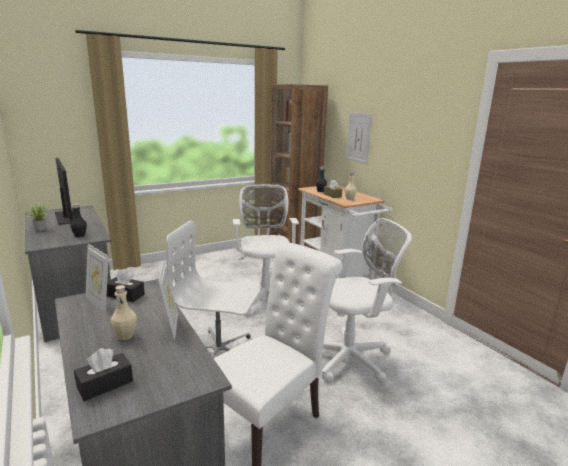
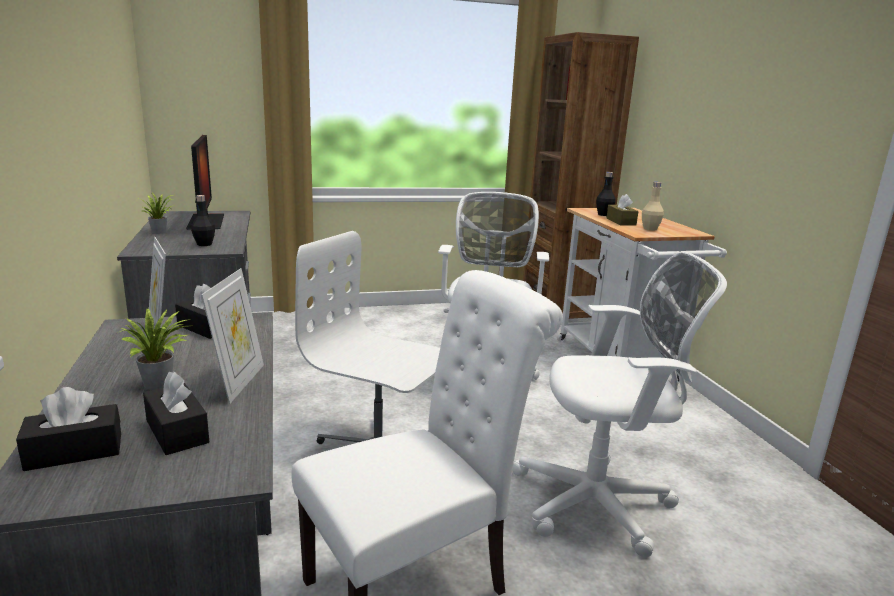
camera: 15 degrees right, 0 degrees up
(125, 335) = (161, 384): beige bottle -> potted plant
(156, 362) = (177, 431): none -> black tissue box
(358, 138) = (682, 125): picture -> none

